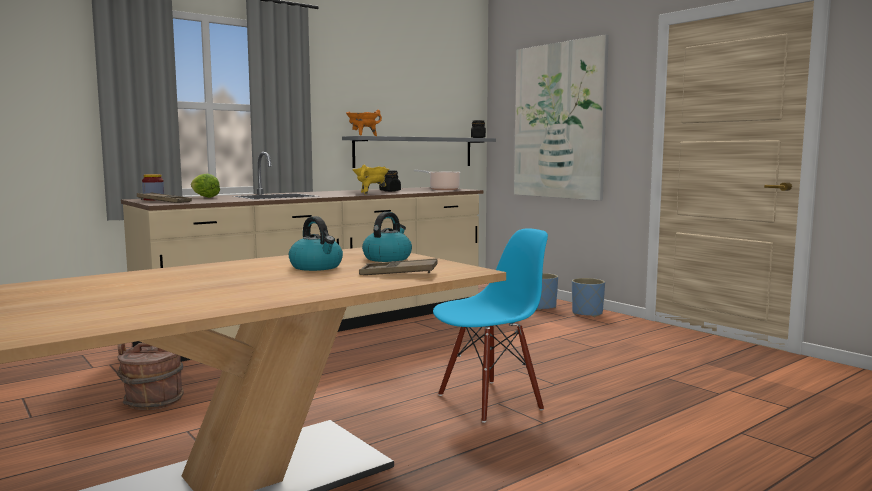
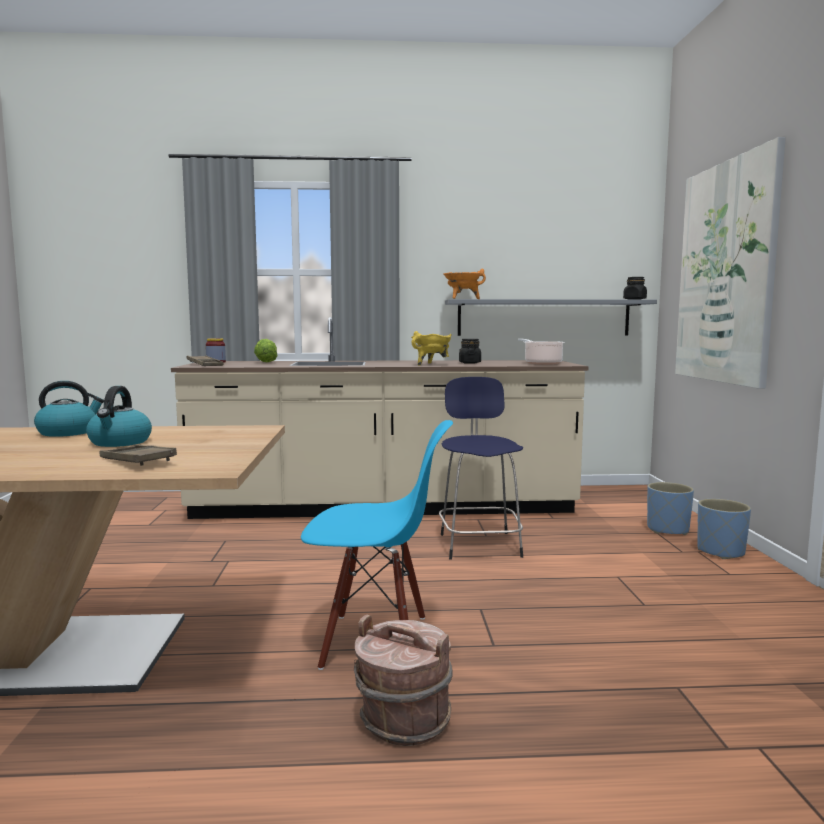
camera: 35 degrees right, 0 degrees up
(153, 401) = (125, 552): brown bucket -> brown bucket (403, 721)
(387, 258) = (217, 441): kettle -> kettle (68, 432)
(445, 336) = (479, 544): none -> blue stool

